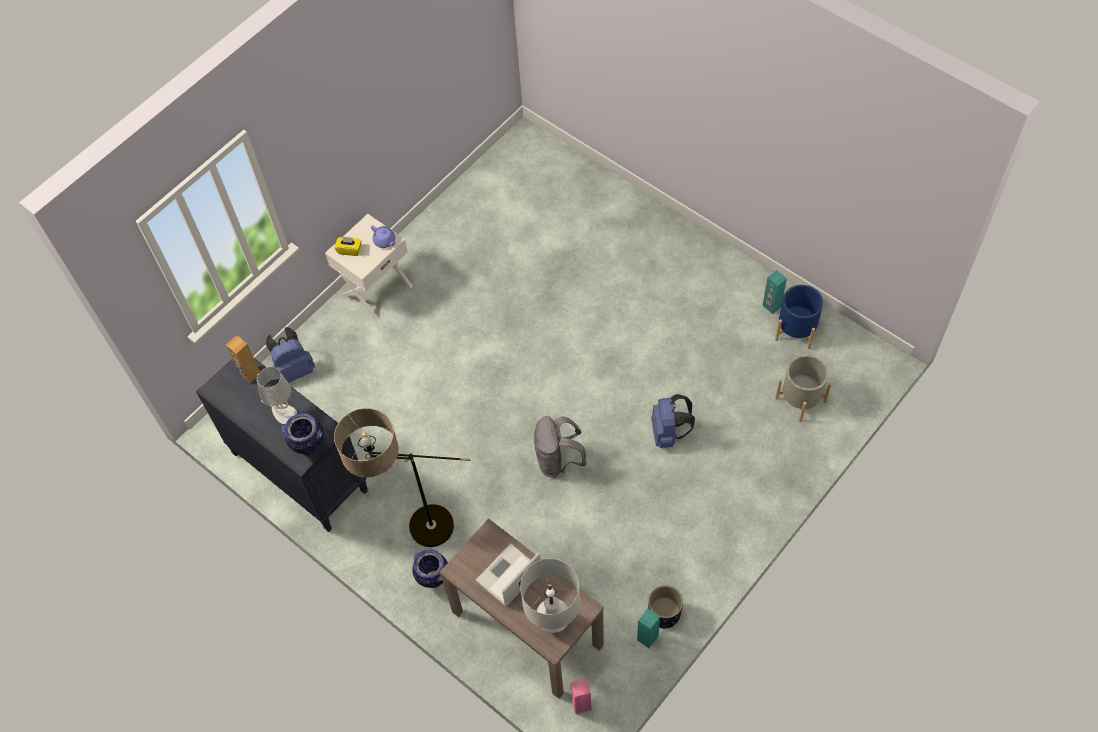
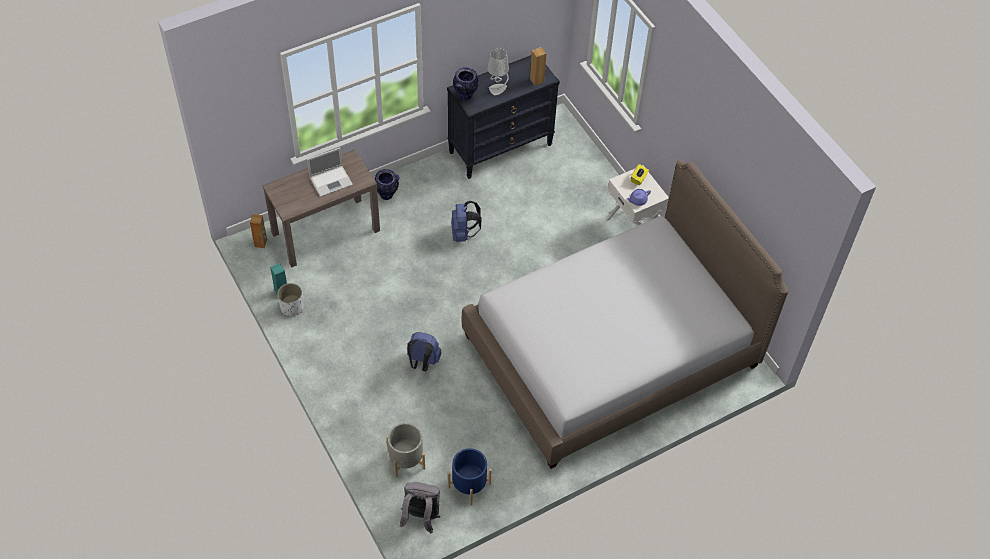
camera: 105 degrees right, 5 degrees down
(294, 370) = (583, 164): blue backpack -> blue backpack (463, 233)
(414, 532) = (425, 194): floor lamp -> none
(508, 576) = (331, 180): laptop -> laptop turned 90 degrees clockwise
(554, 622) = (288, 193): white table lamp -> none
(558, 461) = (435, 288): grey backpack -> grey backpack (421, 517)
(563, 258) = (611, 351): none -> bed
(581, 704) = (261, 243): pink speaker -> brown speaker
(664, 614) = (292, 307): black planter -> white planter
(771, 306) = (500, 478): turquoise speaker -> none

